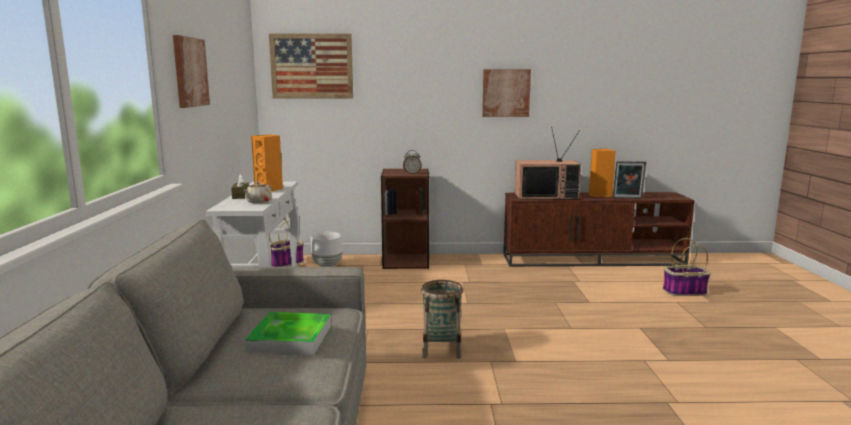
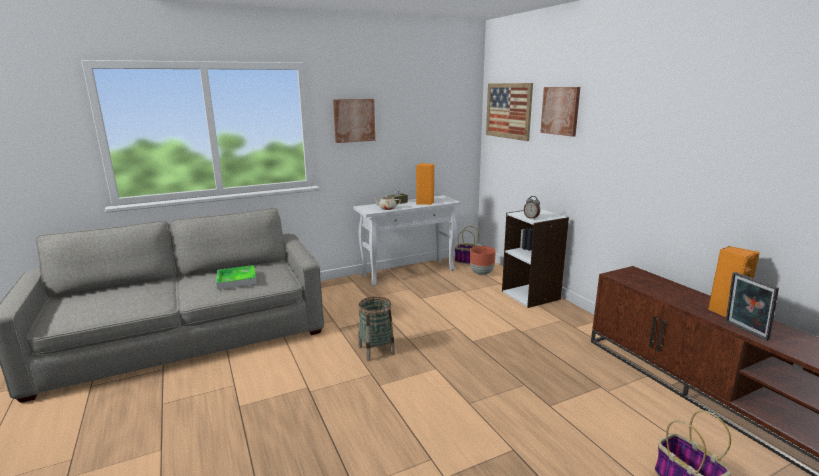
camera: 65 degrees right, 5 degrees up
(327, 265) = (482, 273): white planter -> brown planter
(406, 261) = (531, 295): brown bookcase -> white bookcase
(506, 93) = (649, 152): picture -> picture (560, 111)
(546, 196) = (654, 285): television -> none

